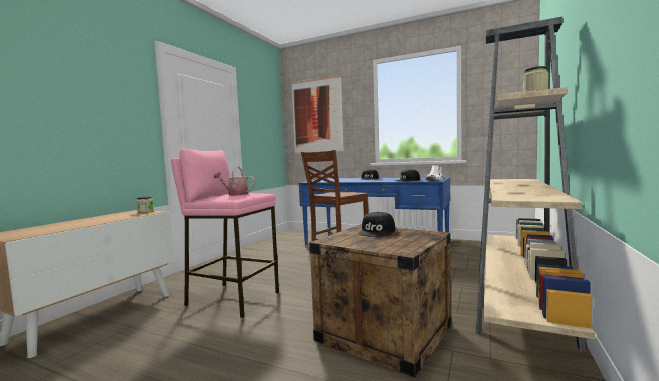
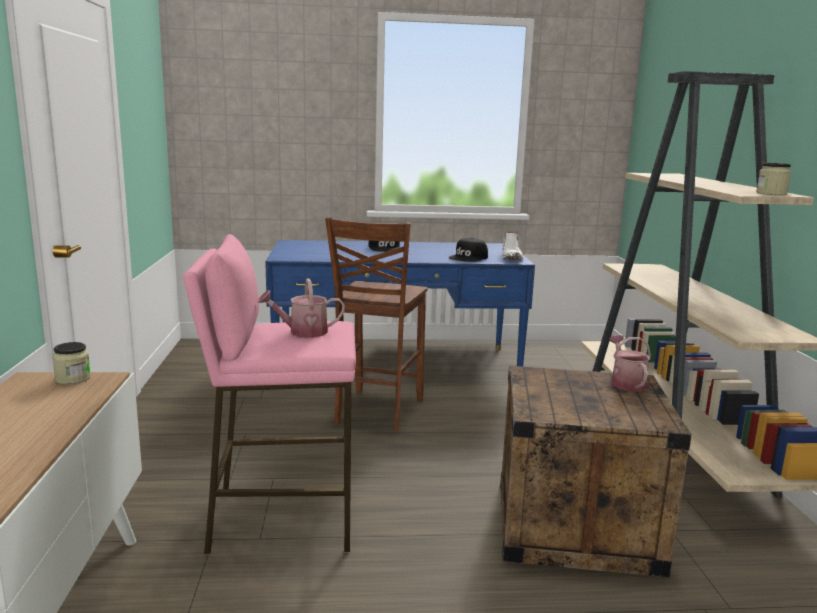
camera: 30 degrees left, 10 degrees up
(317, 116) = (252, 108): picture -> none
(377, 232) = (566, 384): black cap -> none
(420, 234) = (626, 382): none -> watering can

